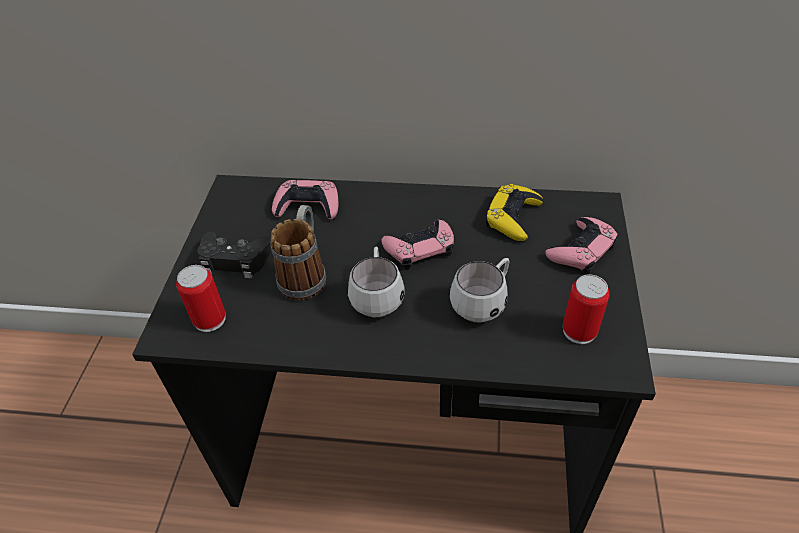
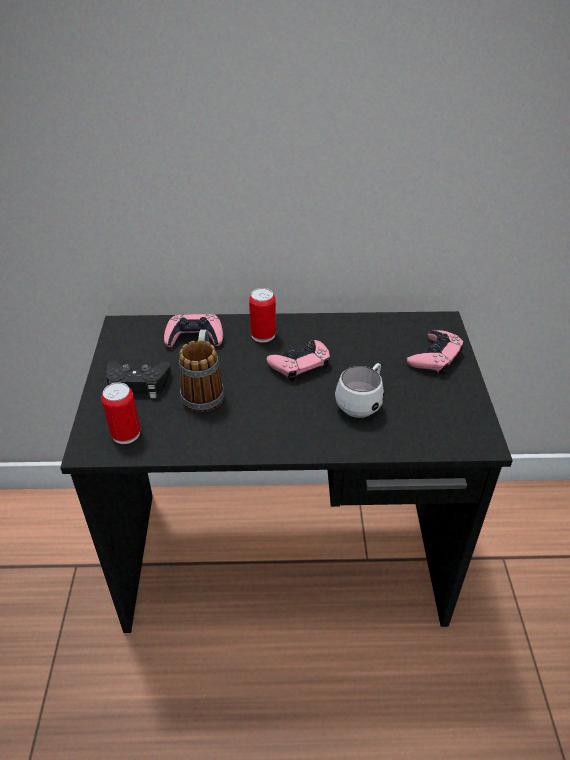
camera: 10 degrees left, 5 degrees down
(377, 296) = (271, 404): white mug -> none
(513, 217) = (374, 335): yellow game controller -> none
(579, 330) = (444, 418): can -> can (263, 335)

